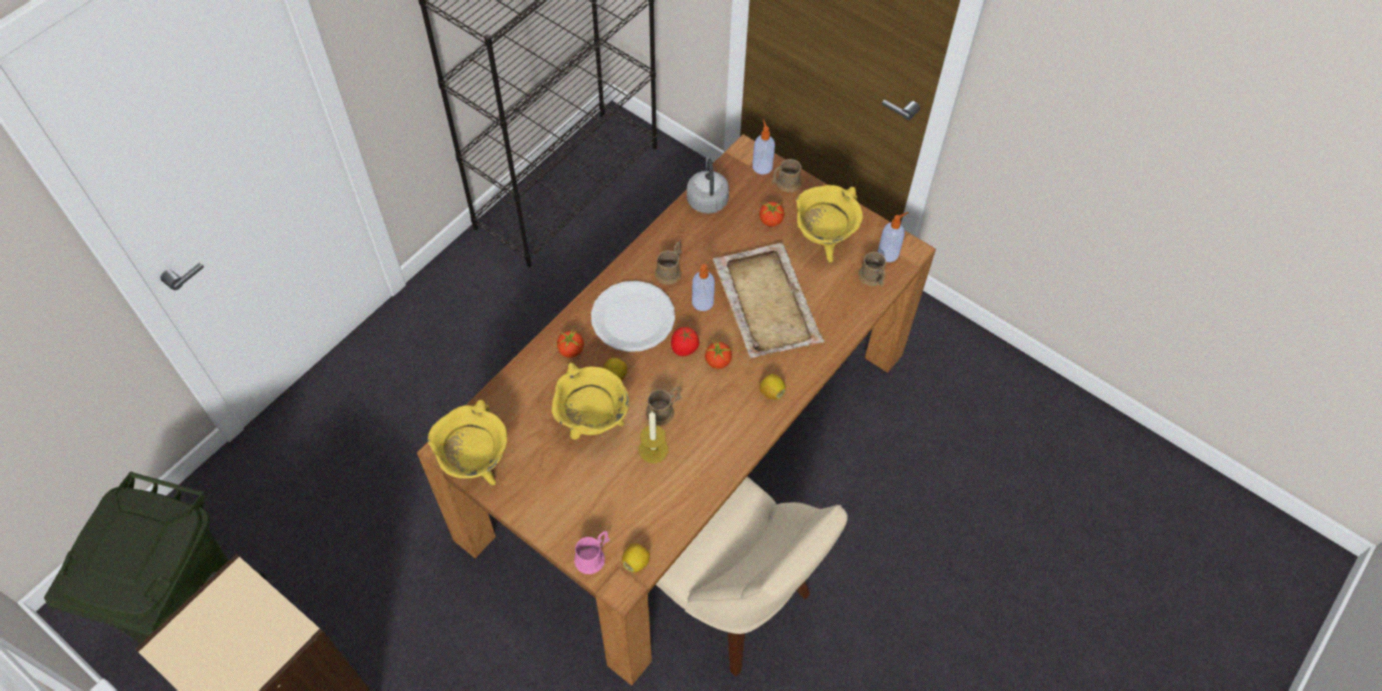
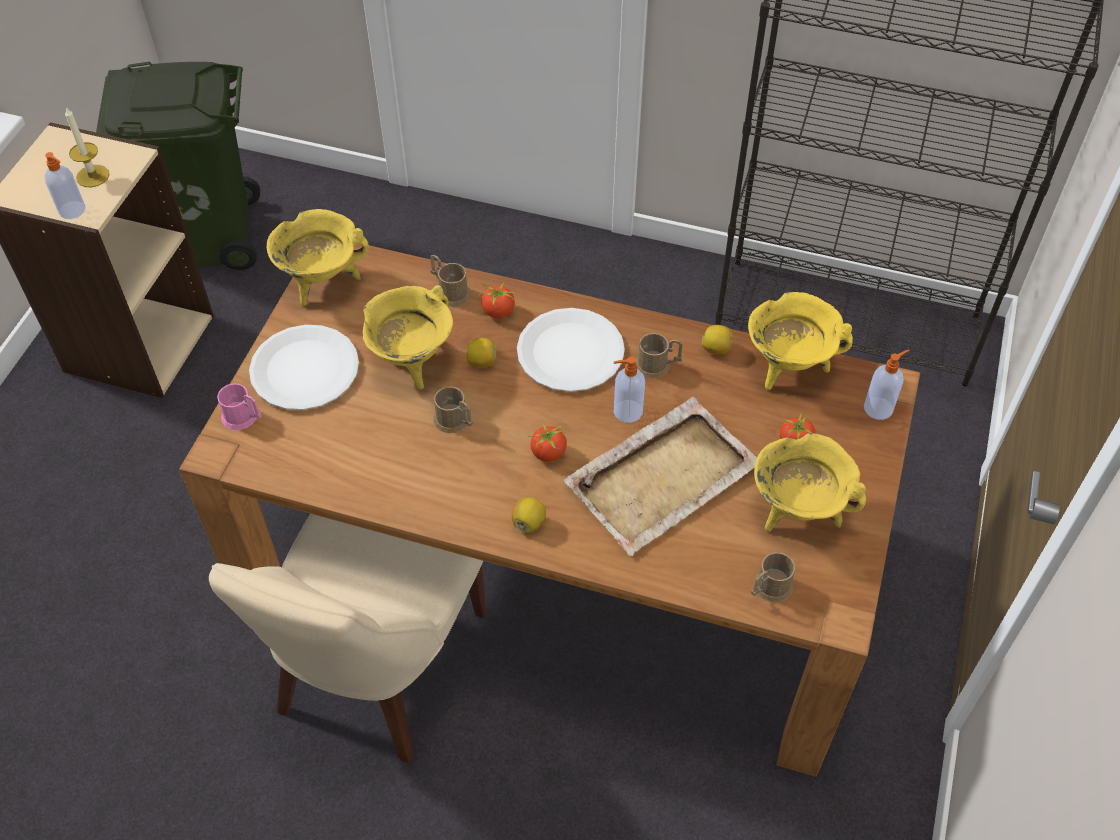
camera: 70 degrees right, 5 degrees down
(564, 499) = (305, 369): none -> white plate
(636, 562) = (248, 458): lemon -> lemon (716, 348)
(653, 449) = (398, 428): candle -> candle (92, 176)
(684, 349) = (550, 414): tomato -> none
(707, 199) = (788, 367): grey kettle -> yellow cooking pot
(785, 183) = (867, 442): brown mug -> brown mug (449, 291)
(888, 253) = (822, 596): soap dispenser -> soap dispenser (73, 210)

